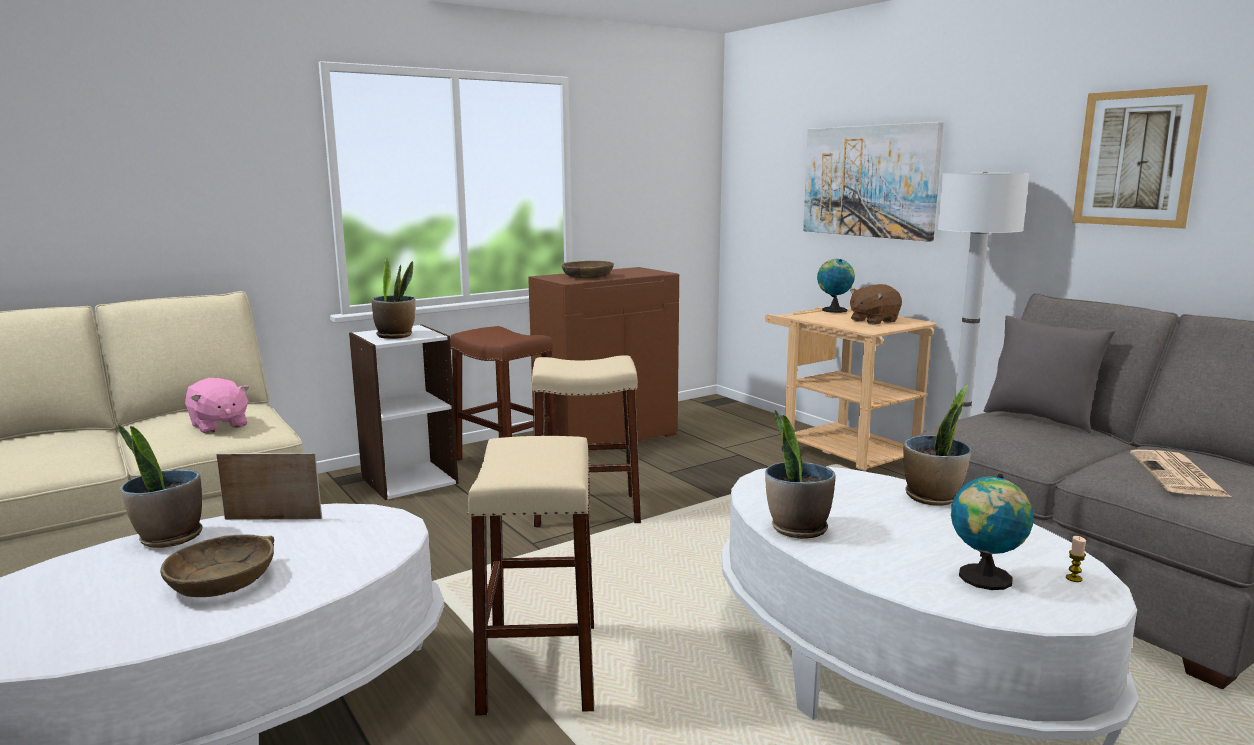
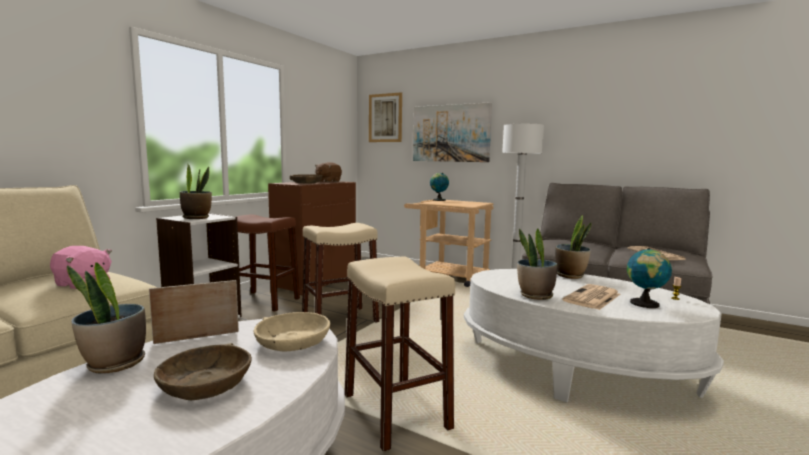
camera: 25 degrees left, 5 degrees down
(361, 545) = (292, 342): none -> beige bowl
(873, 321) = (465, 203): brown plush toy -> brown plush toy (328, 181)
(898, 549) = (592, 298): none -> newspaper
(1040, 419) = (570, 240): grey pillow -> none
(1136, 158) = (590, 118): picture -> picture (385, 118)

